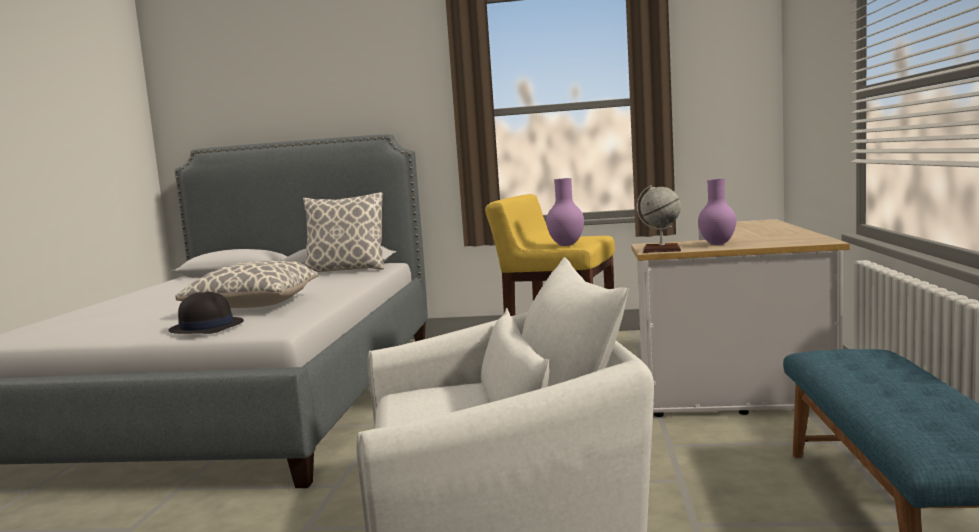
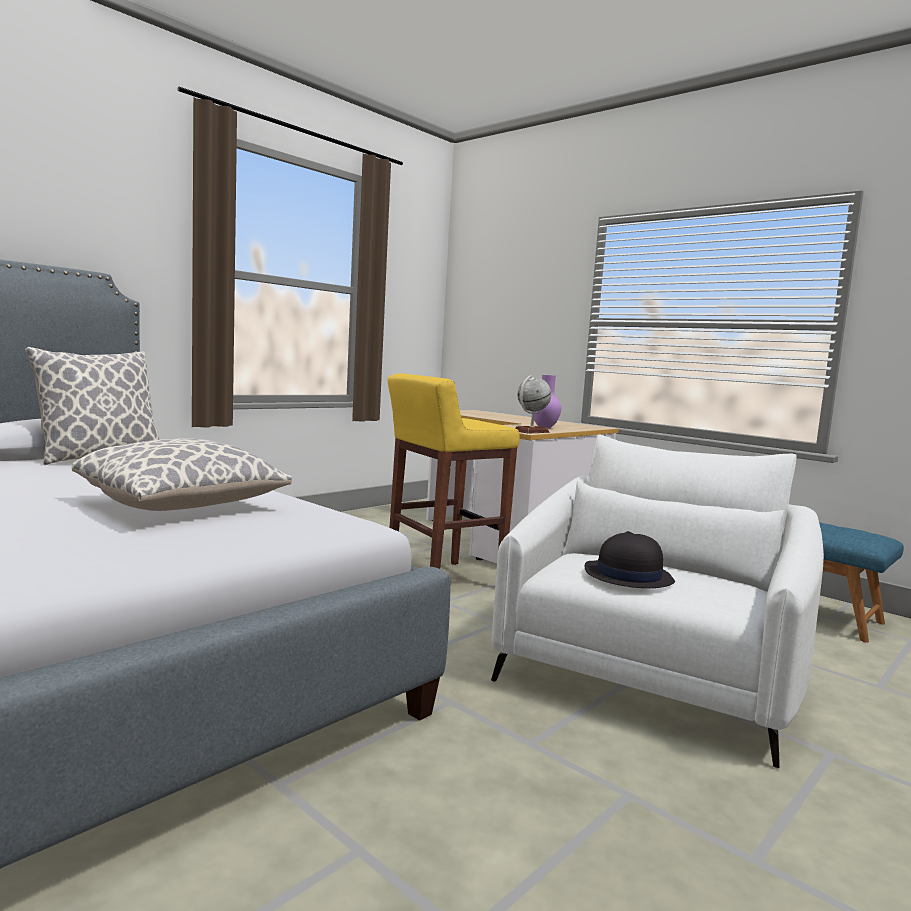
camera: 55 degrees left, 0 degrees up
(206, 327) = (253, 535): black hat -> black hat (628, 576)
(566, 245) = (488, 425): purple vase -> none

